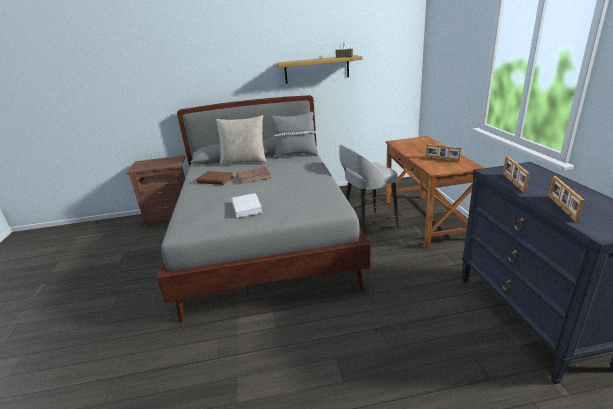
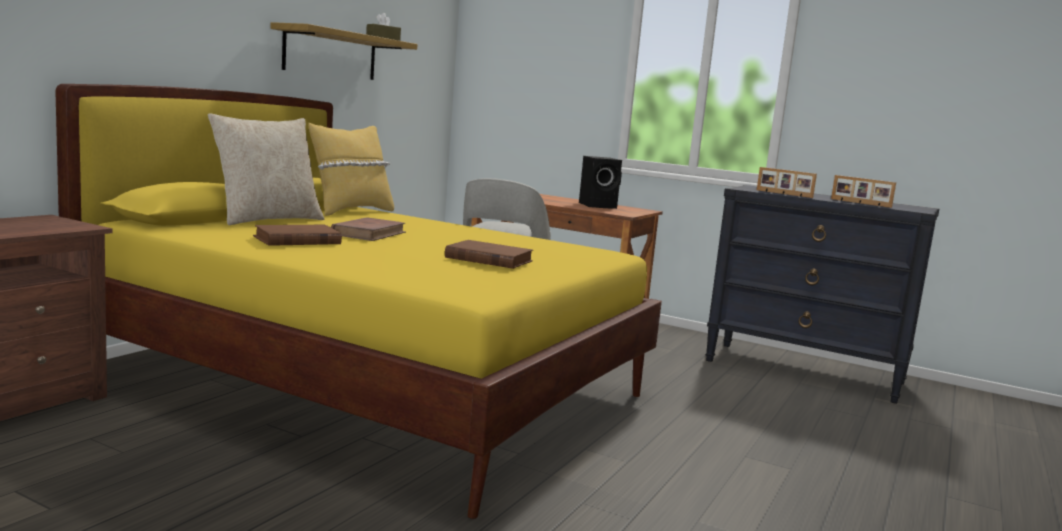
camera: 55 degrees left, 15 degrees down
(246, 207) = (488, 259): white book -> brown book
(266, 239) = (371, 384): grey bed -> yellow bed
(296, 155) = (351, 211): grey pillow -> yellow pillow
(442, 159) = (599, 206): picture frame -> black speaker

